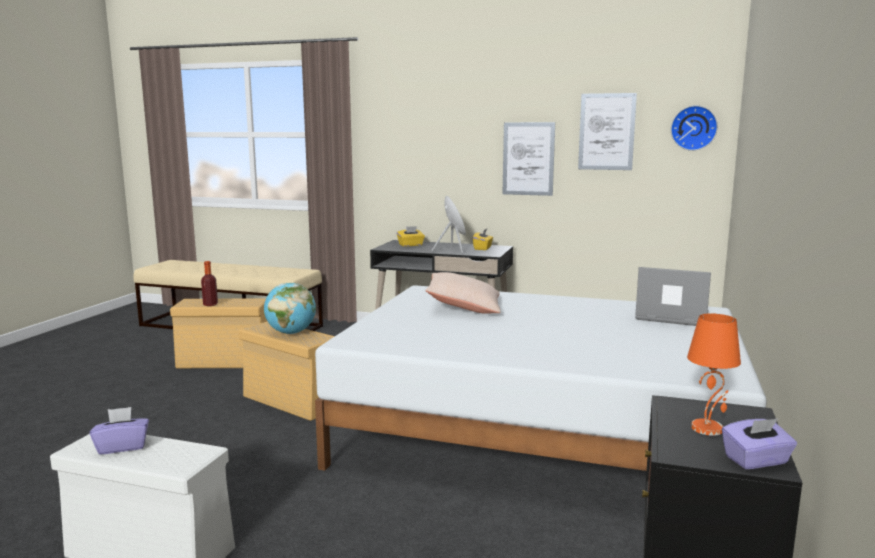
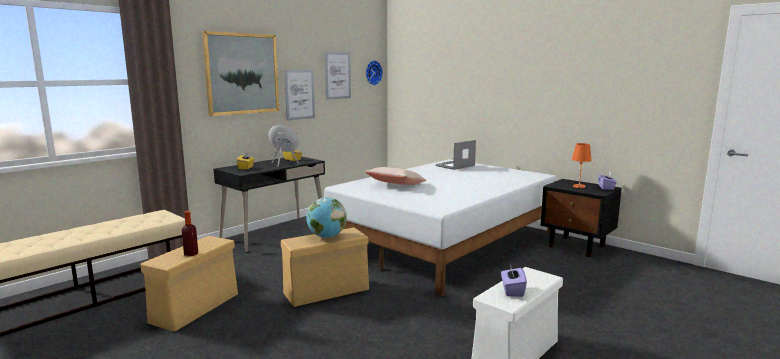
camera: 65 degrees left, 0 degrees up
(440, 127) = (242, 74): none -> picture

